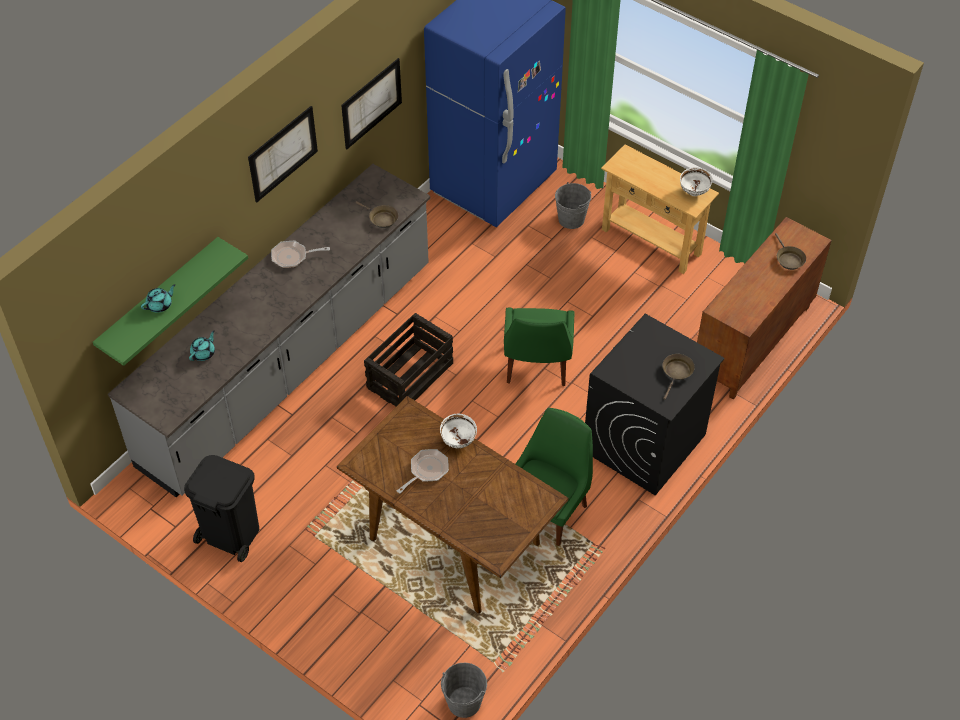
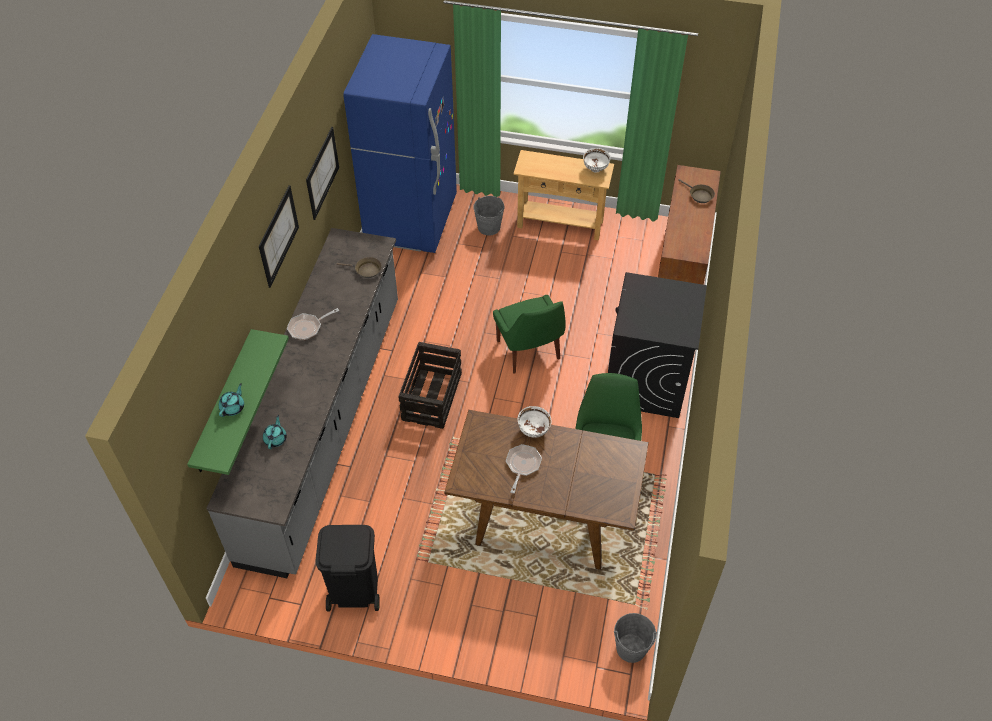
camera: 25 degrees left, 0 degrees up
(676, 373) = (679, 309): brown frying pan -> none

